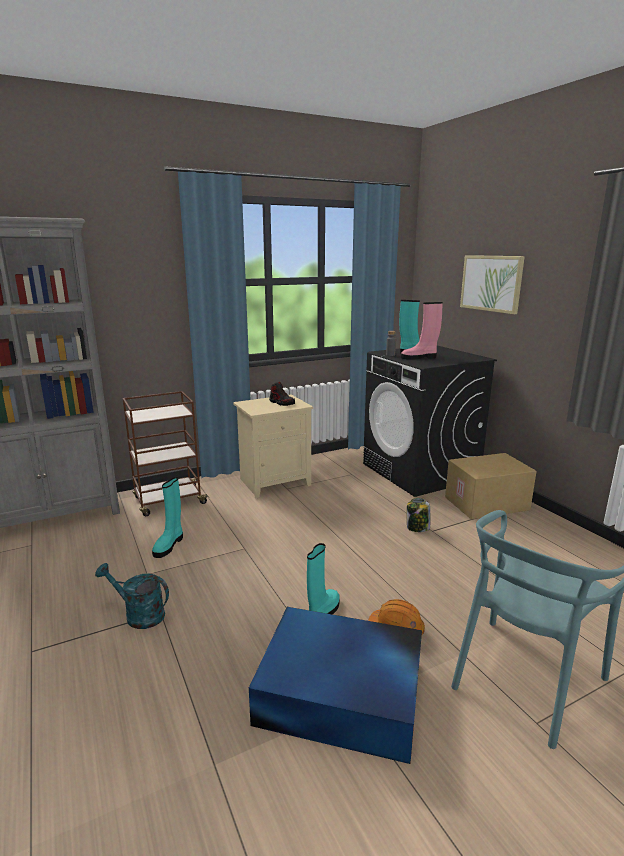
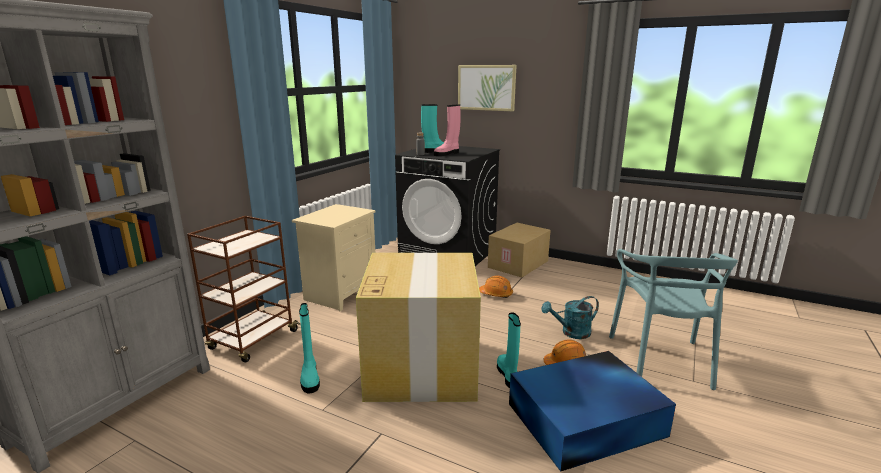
camera: 35 degrees left, 0 degrees up
(139, 615) = (363, 444): turquoise watering can -> turquoise watering can (571, 333)
(258, 571) = (421, 366): none -> cardboard box
(282, 403) = (342, 212): shoe -> none
(417, 528) = (496, 294): jar -> orange hard hat

